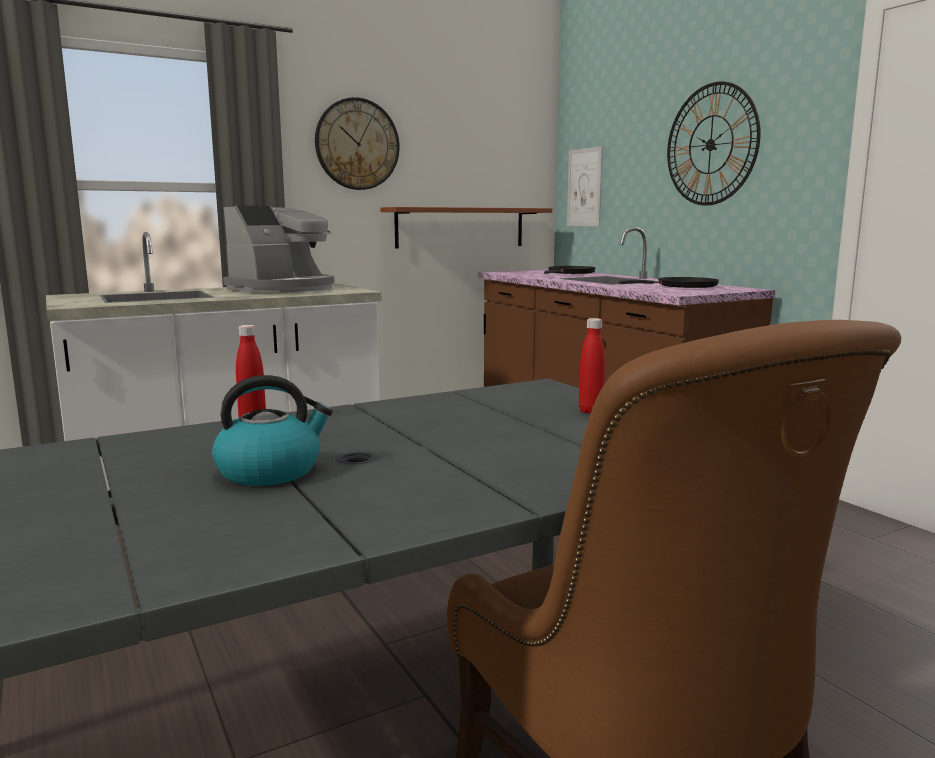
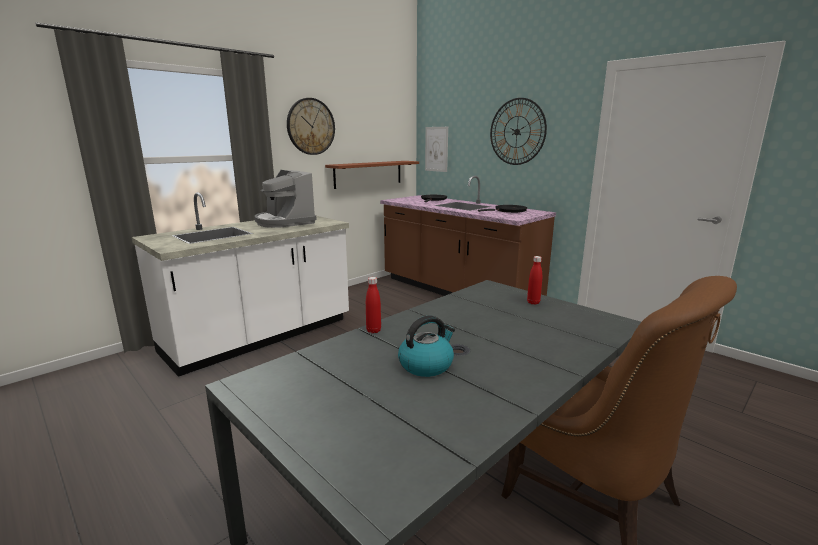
camera: 15 degrees left, 5 degrees up
(283, 288) = (284, 222): coffee machine -> coffee machine turned 120 degrees clockwise

